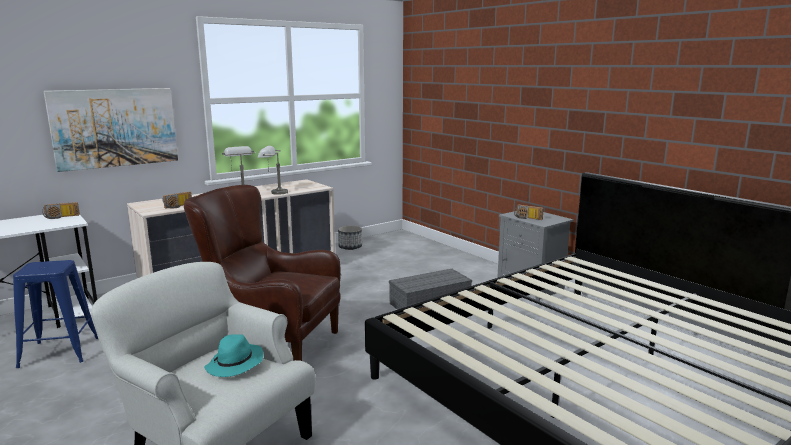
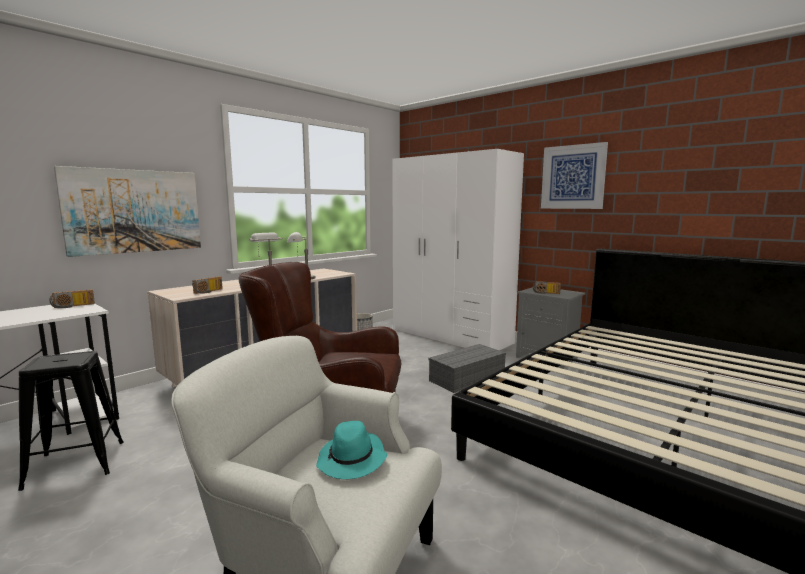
camera: 10 degrees left, 5 degrees down
(59, 352) = (75, 464): blue stool -> black stool
(442, 256) = (450, 336): none -> white wardrobe
(566, 90) = (573, 177): none -> picture

